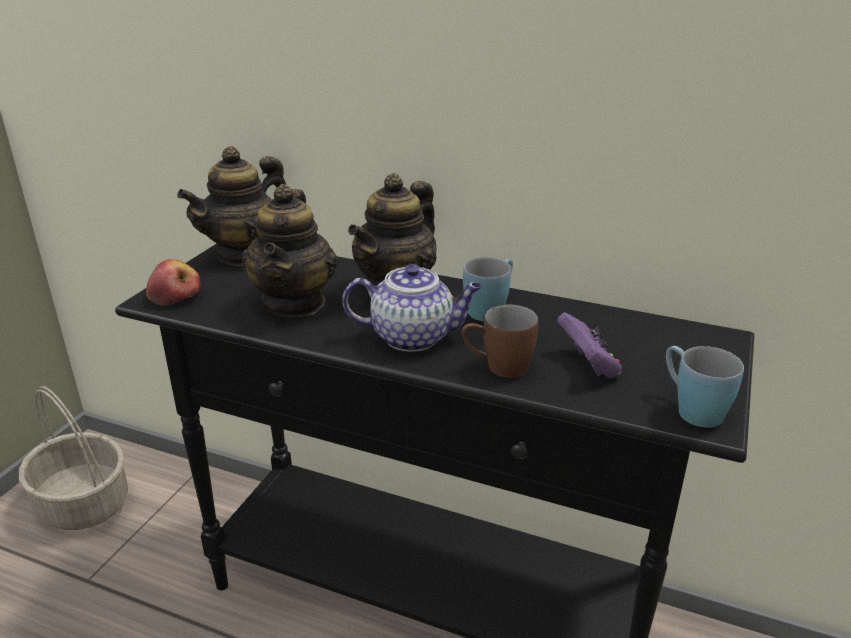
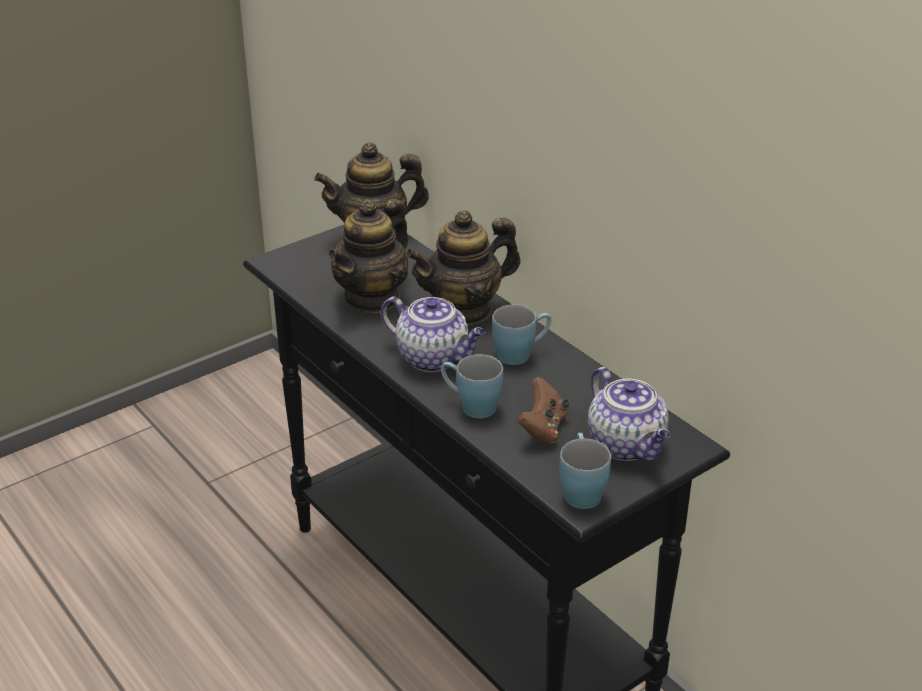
camera: 30 degrees right, 5 degrees up
(85, 504) = (236, 418): basket -> none
(175, 296) = (291, 263): apple -> none
(497, 367) = (470, 405): brown mug -> blue mug
(588, 366) = (543, 429): purple game controller -> brown game controller
(676, 355) = (627, 445): none -> teapot

